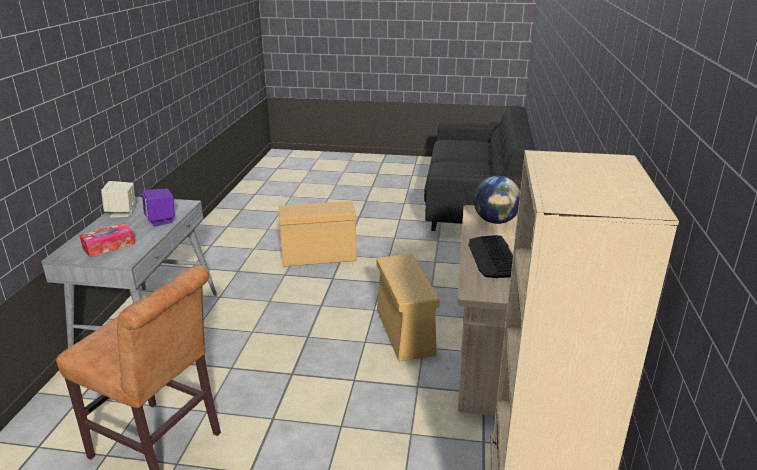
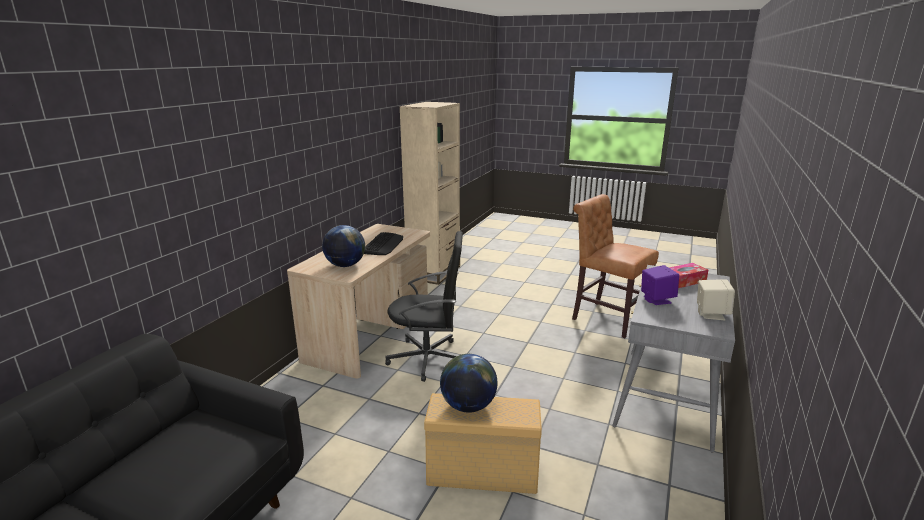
camera: 165 degrees left, 5 degrees down
(327, 209) = (468, 406): none -> globe
(404, 331) = (428, 358): beige storage box -> black office chair

